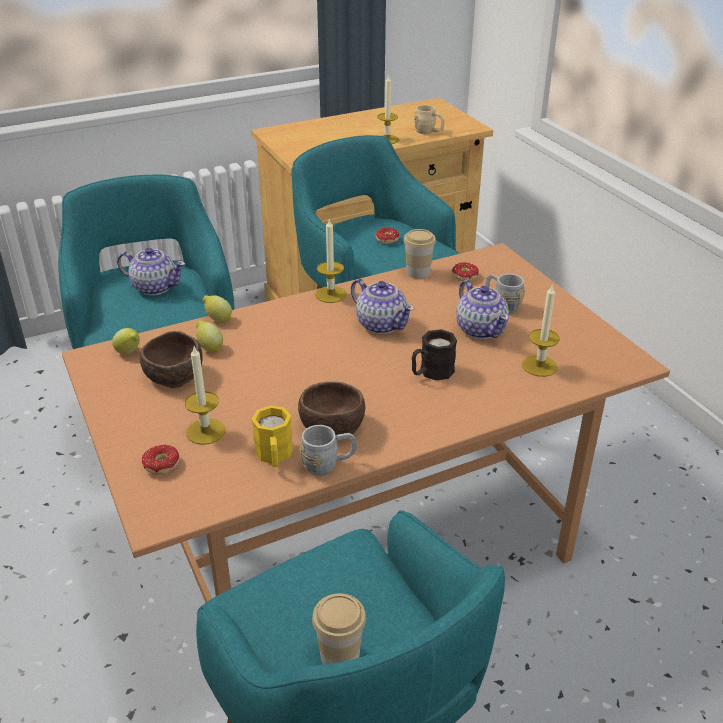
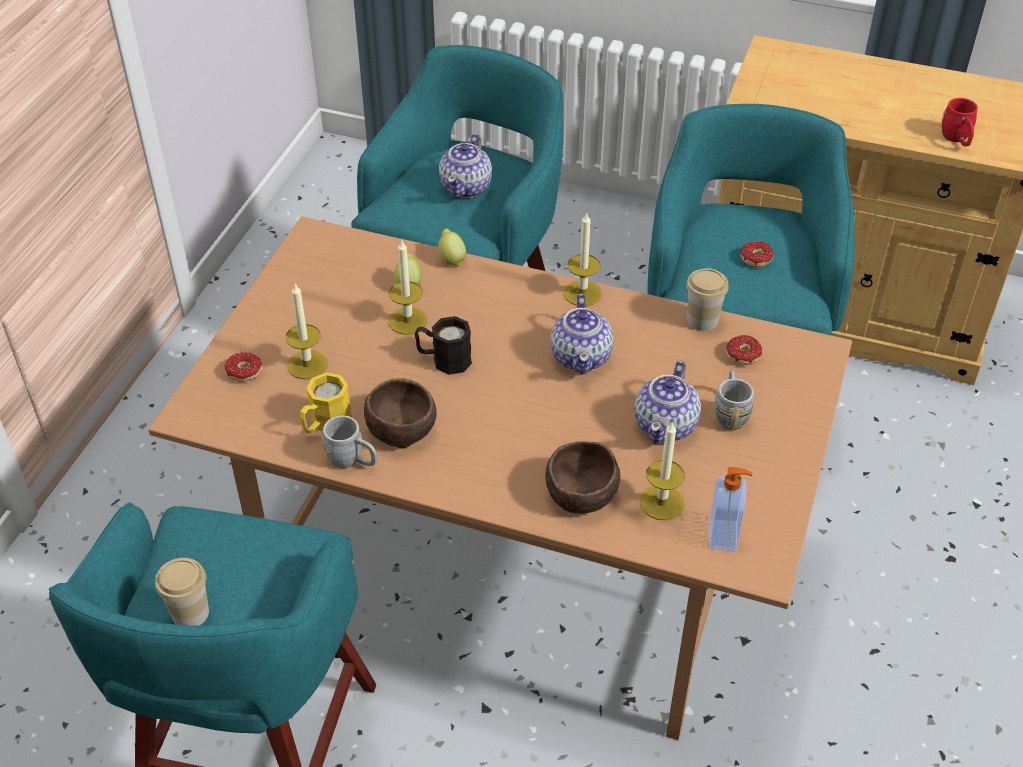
camera: 45 degrees right, 10 degrees up
(129, 352) = (345, 249): lemon -> none
(154, 287) = (466, 187): teapot -> teapot turned 45 degrees clockwise
(174, 376) = (349, 296): brown bowl -> brown bowl (580, 494)
(387, 139) = (887, 126): candle -> candle (407, 321)
(428, 132) = (957, 139): beige mug -> red mug
(431, 373) = (552, 437): black mug -> black mug (444, 359)
(593, 360) = (724, 535): none -> soap dispenser

